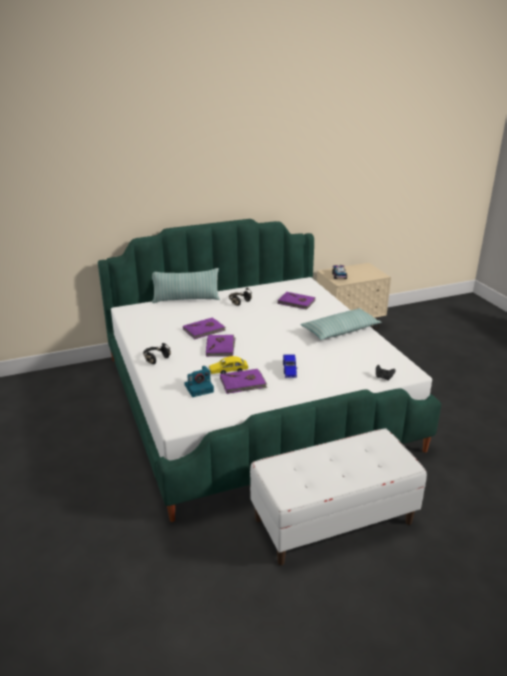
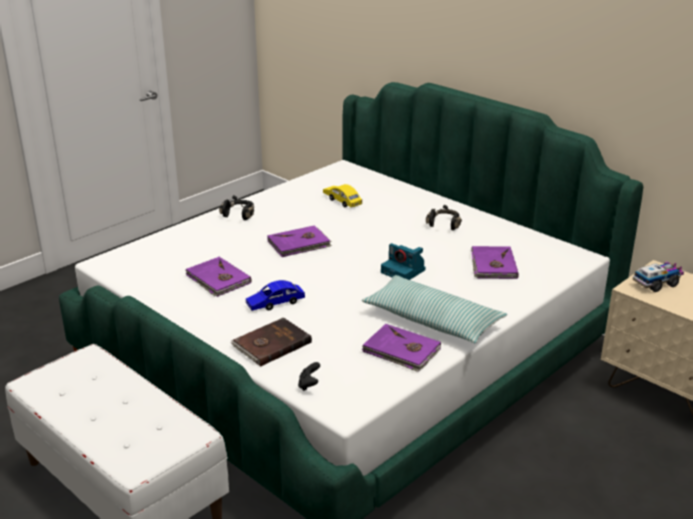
camera: 65 degrees right, 0 degrees up
(186, 299) = (411, 191): pillow -> none
(199, 388) = (189, 256): camera -> camera (404, 271)
(204, 330) = (336, 223): purple book -> purple book (401, 351)
(228, 371) = (242, 263): yellow toy car -> yellow toy car (342, 201)
(335, 380) = (271, 344): none -> brown book

